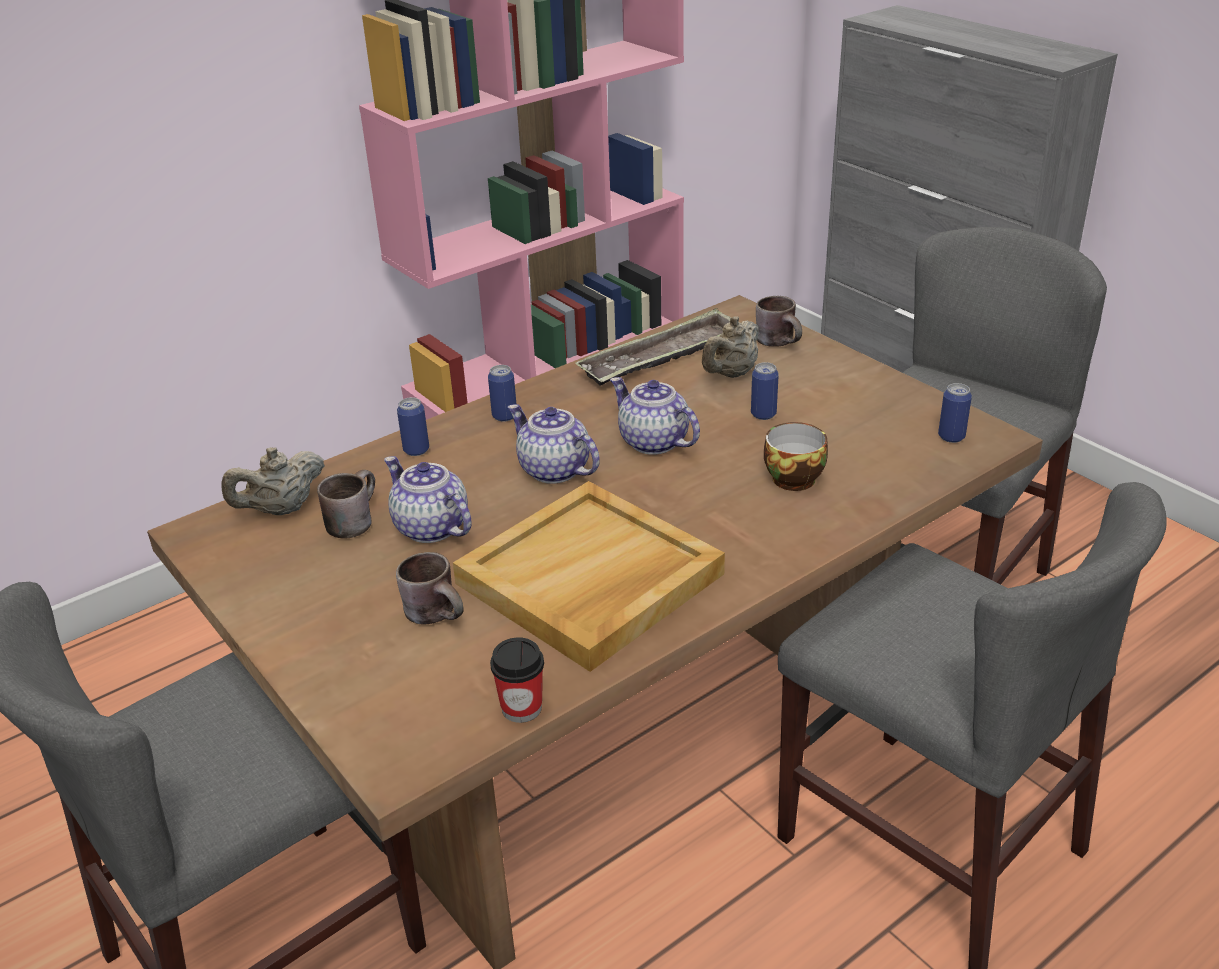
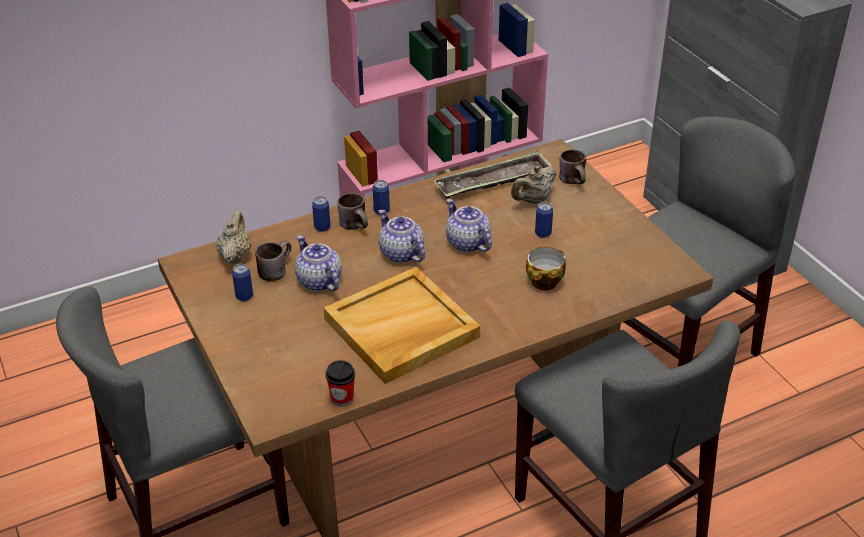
camera: 10 degrees right, 5 degrees up
(281, 509) = (235, 256): beige teapot -> beige teapot turned 120 degrees clockwise
(440, 613) = (311, 336): brown mug -> brown mug (357, 225)
(951, 437) = (655, 267): can -> can (244, 296)

